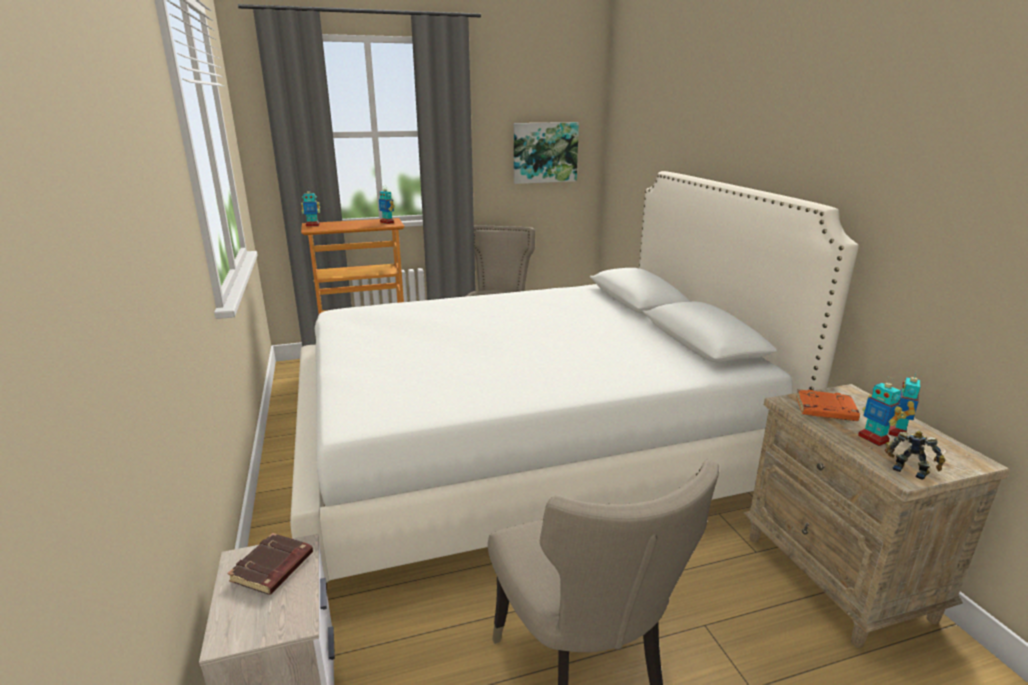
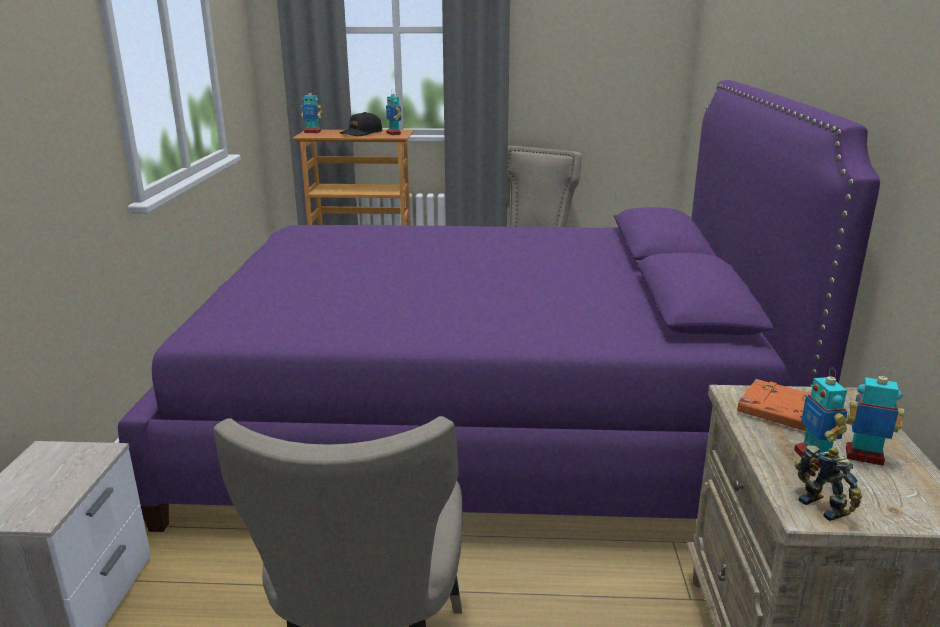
camera: 20 degrees right, 0 degrees up
(273, 569) = (62, 465): brown book -> none
(358, 224) = (361, 133): none -> black cap
(527, 453) = (477, 424): white bed -> purple bed
(545, 152) = (609, 57): picture -> none
(898, 432) = (864, 457): toy robot -> toy robot turned 60 degrees clockwise

